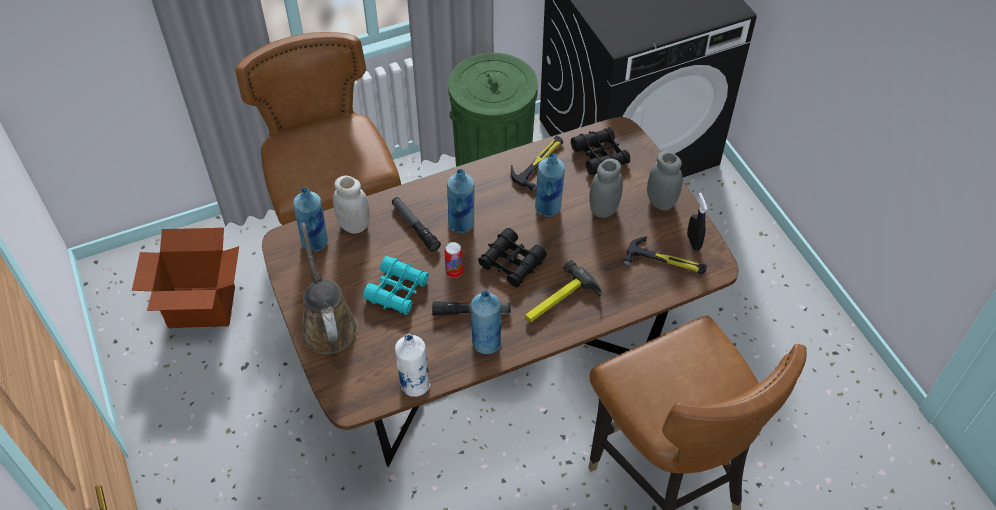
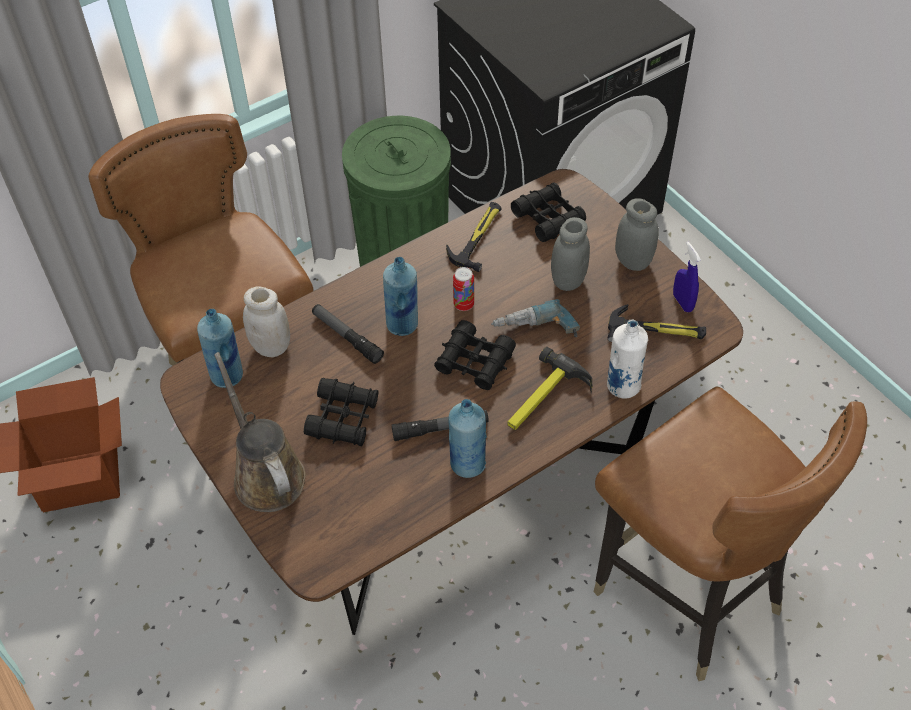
camera: 10 degrees left, 0 degrees up
(397, 290) = (343, 418): turquoise binoculars -> black binoculars
(415, 384) = (392, 530): white bottle -> white bottle (622, 386)
(454, 272) = (408, 384): can -> can (463, 304)
(548, 208) = (502, 289): blue bottle -> none
(566, 247) = (535, 332): none -> power drill
(693, 242) = (682, 302): black spray bottle -> blue spray bottle

